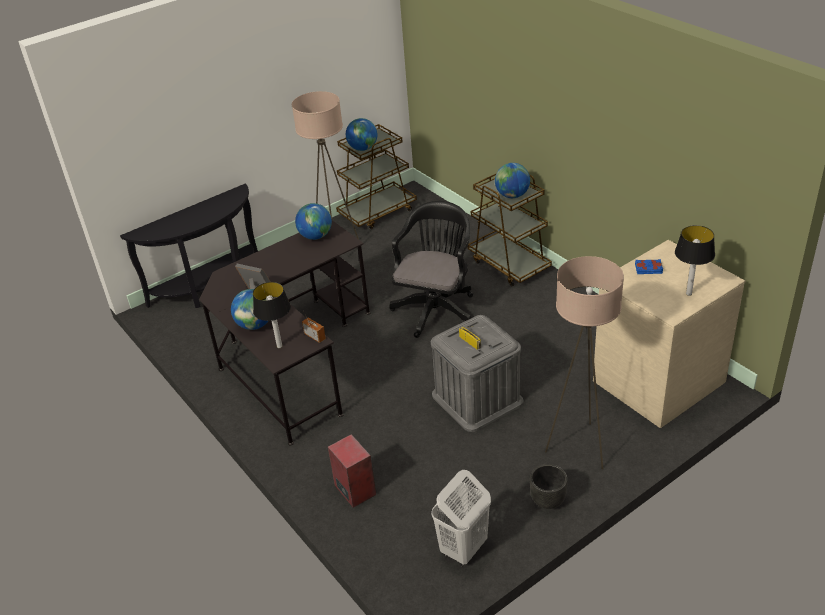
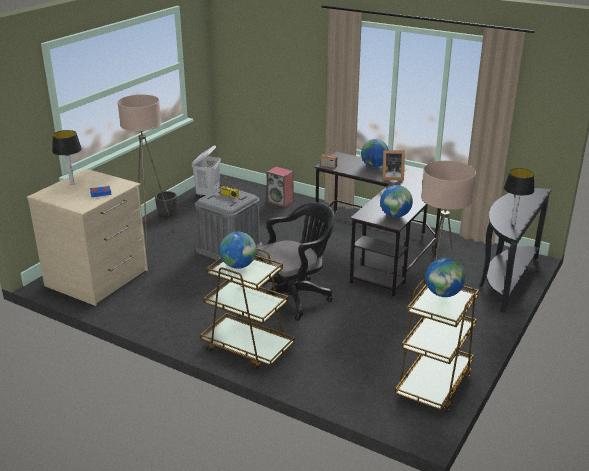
camera: 155 degrees right, 10 degrees down
(279, 346) = (346, 160): table lamp -> table lamp (513, 223)
(436, 308) = (295, 297): black office chair -> black office chair turned 120 degrees counterclockwise

